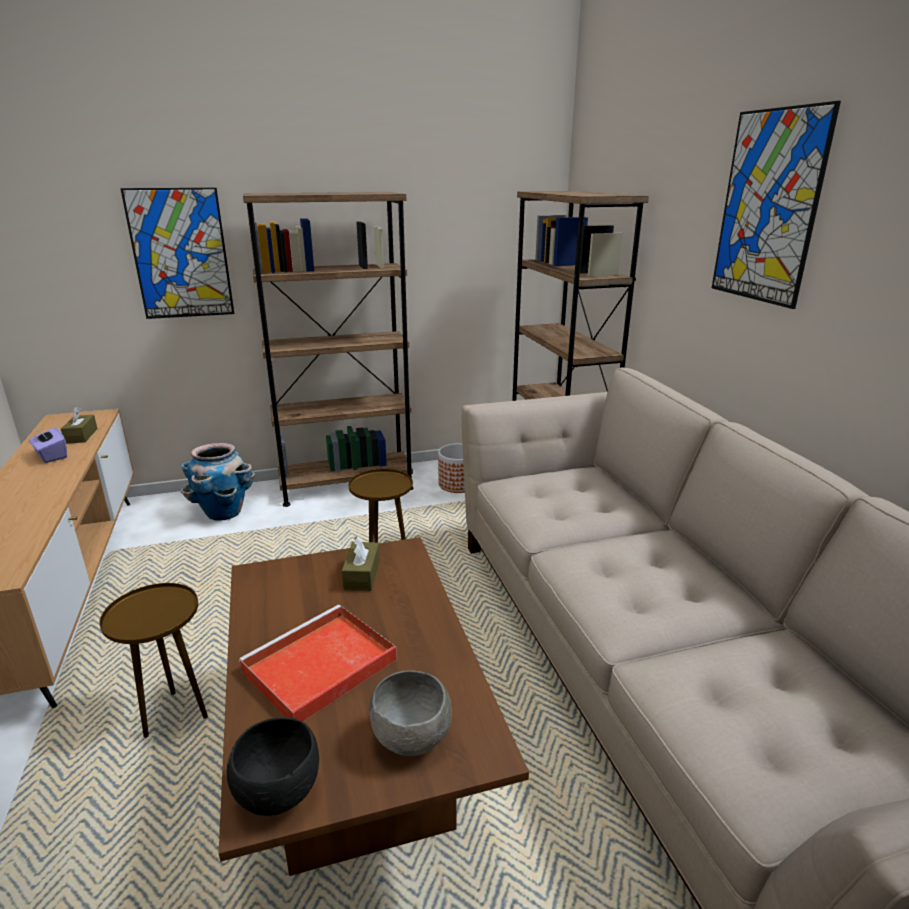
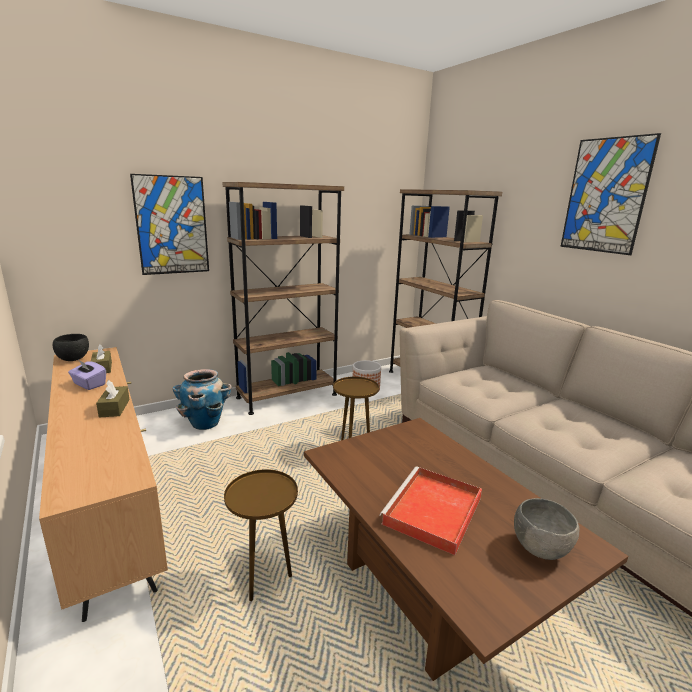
camera: 15 degrees left, 5 degrees down
(279, 793) = (487, 604): black bowl -> black bowl (74, 359)
(362, 575) = (404, 446): brown tissue box -> brown tissue box (114, 408)

